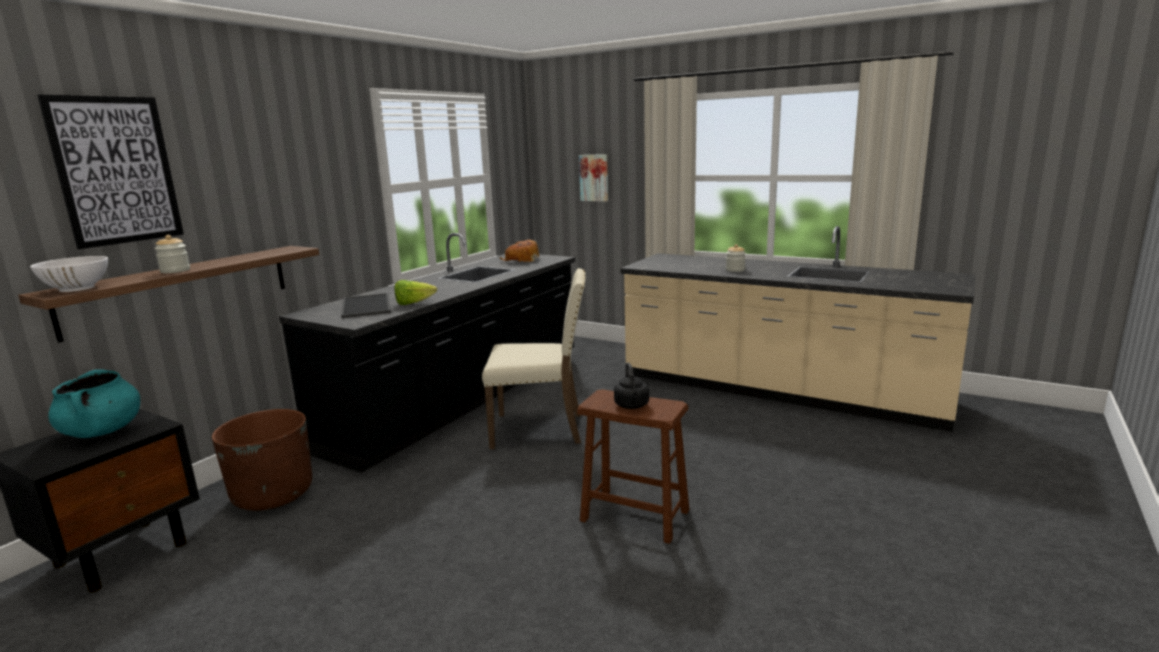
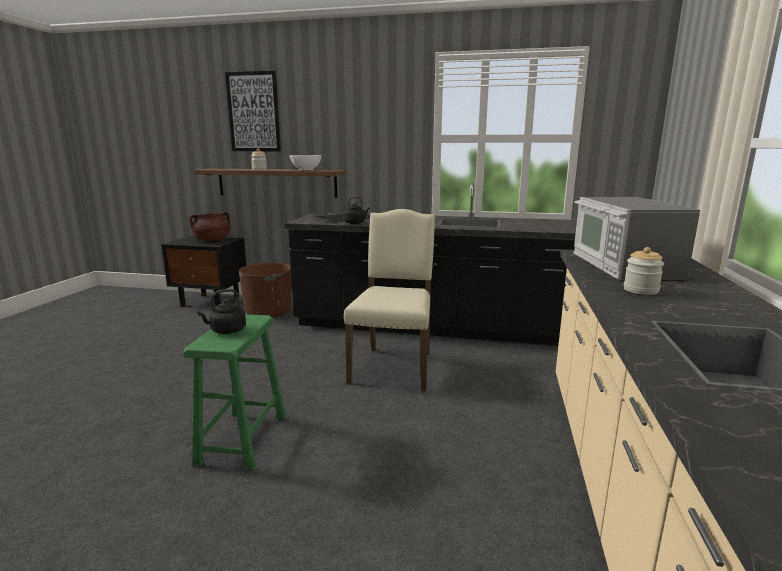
camera: 70 degrees right, 0 degrees up
(77, 288) = (218, 169): white bowl -> white bowl (306, 170)
(102, 431) = (212, 240): turquoise cooking pot -> brown cooking pot
(413, 303) = (355, 223): lettuce -> black kettle
(520, 260) = (544, 224): bread -> none
(540, 429) = (394, 367): beige chair -> beige chair turned 150 degrees counterclockwise
(594, 177) = (693, 143): picture -> none
(635, 515) = (243, 439): brown stool -> green stool
(678, 265) = (622, 265): none -> microwave

